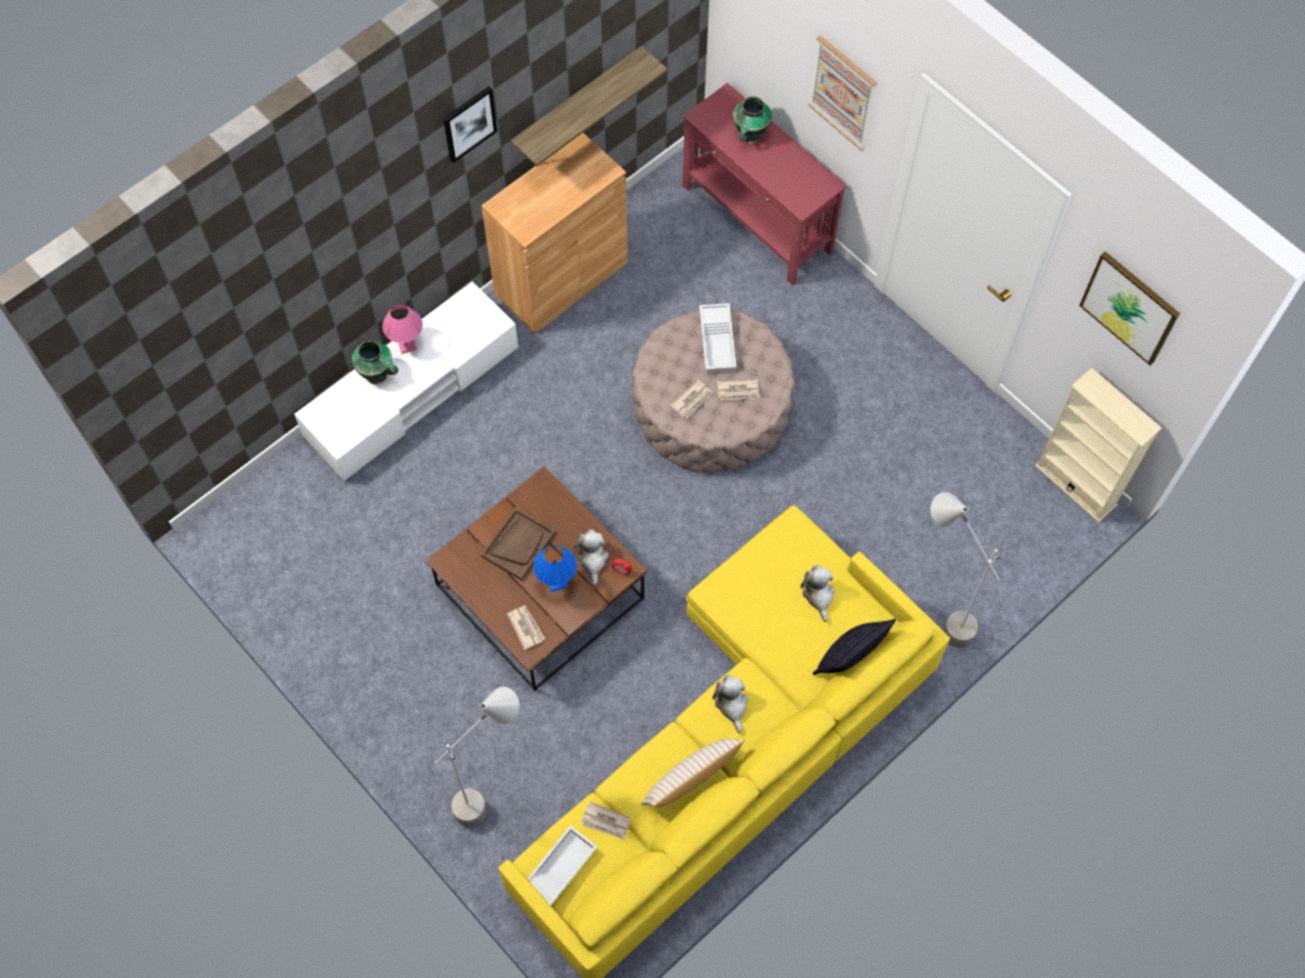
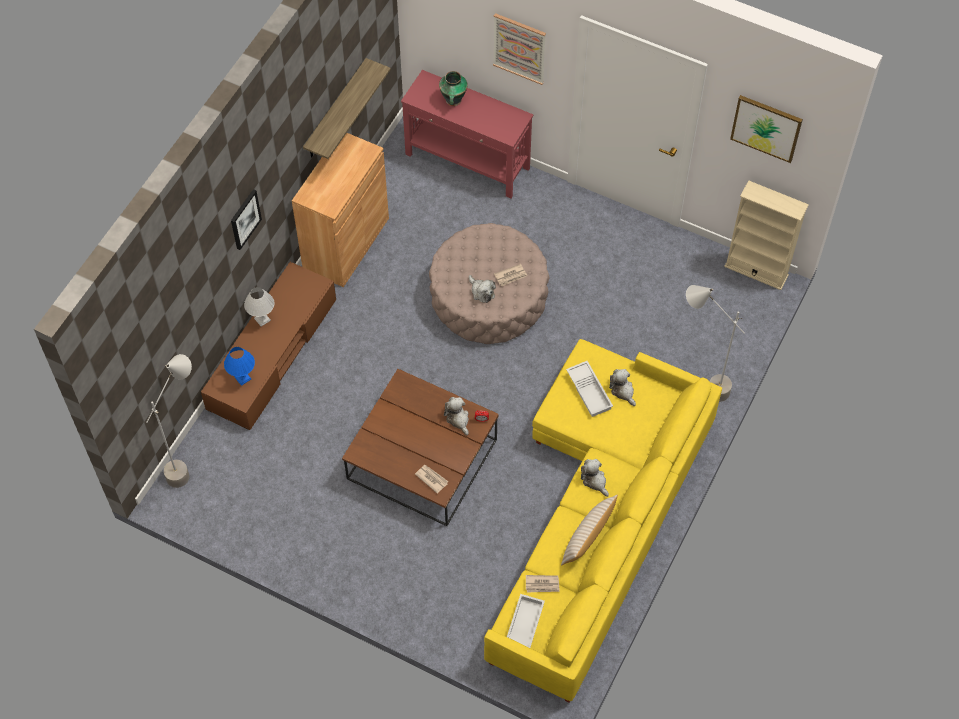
camera: 20 degrees left, 5 degrees down
(377, 375) = (250, 346): vase -> none
(407, 345) = (262, 319): pink table lamp -> white table lamp
(412, 392) = (272, 354): white tv stand -> brown tv stand
(469, 123) = (280, 140): picture -> picture (245, 219)
(492, 793) = (447, 604): grey floor lamp -> grey floor lamp (189, 462)
(518, 544) = (402, 426): brown tray -> none
(556, 582) = (440, 442): blue table lamp -> blue table lamp (242, 378)
(692, 400) = (481, 292): newspaper -> plush toy
(718, 341) = (483, 247): white tray -> white tray (590, 391)
(849, 659) = (659, 425): pillow -> none

